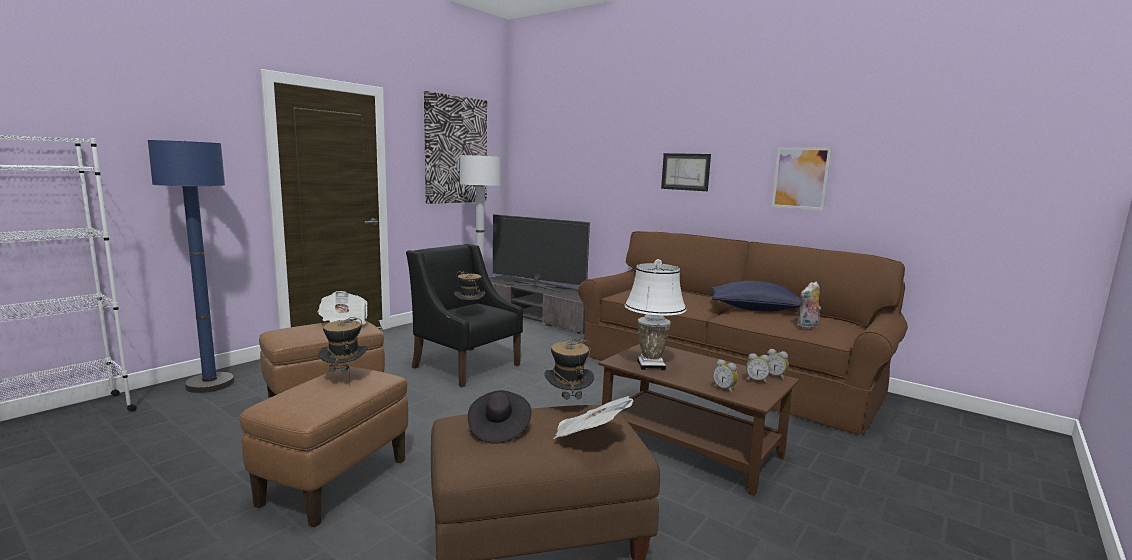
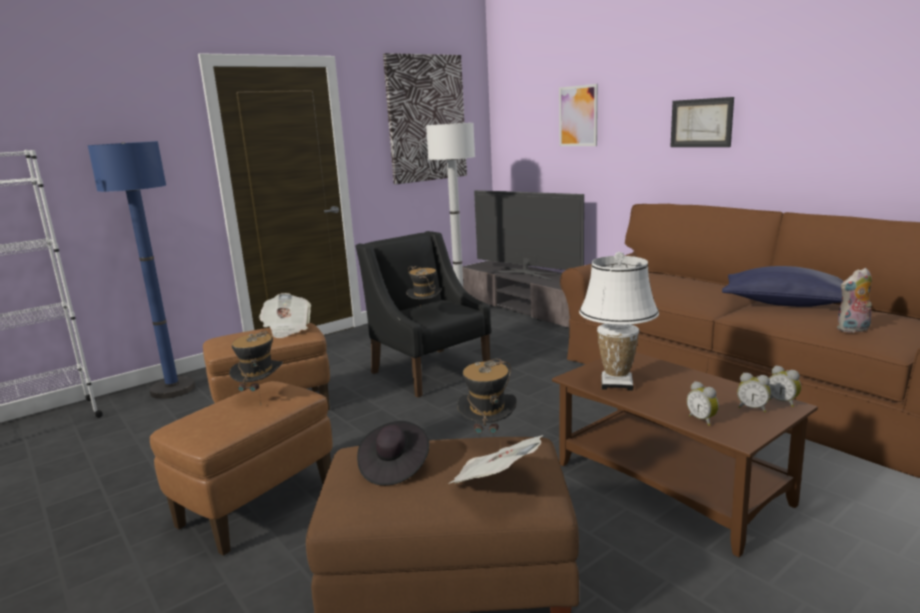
camera: 15 degrees right, 5 degrees up
(800, 178) = (859, 120): picture -> picture (578, 116)

